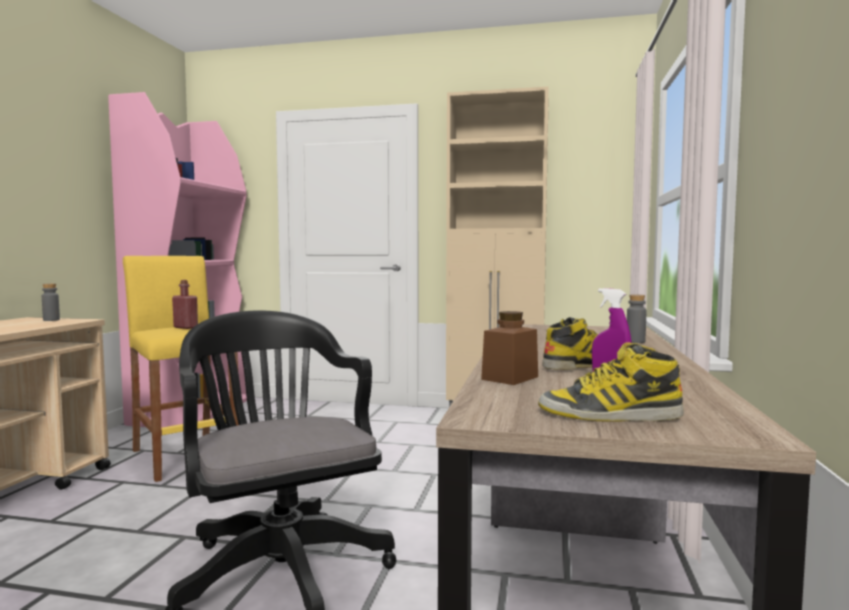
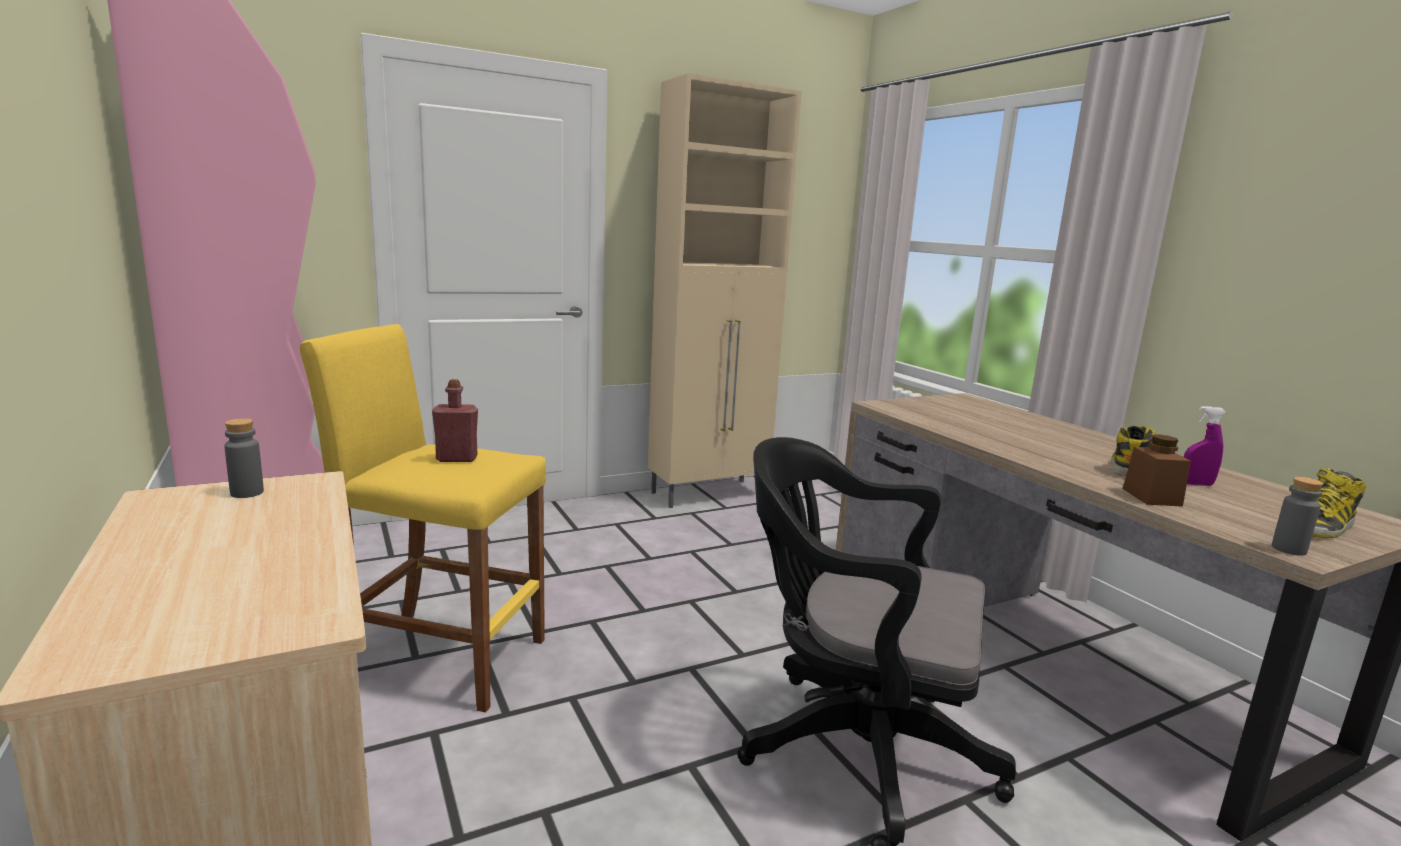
camera: 40 degrees left, 10 degrees up
(635, 341) = (1034, 420): grey bottle -> grey bottle (1288, 549)

